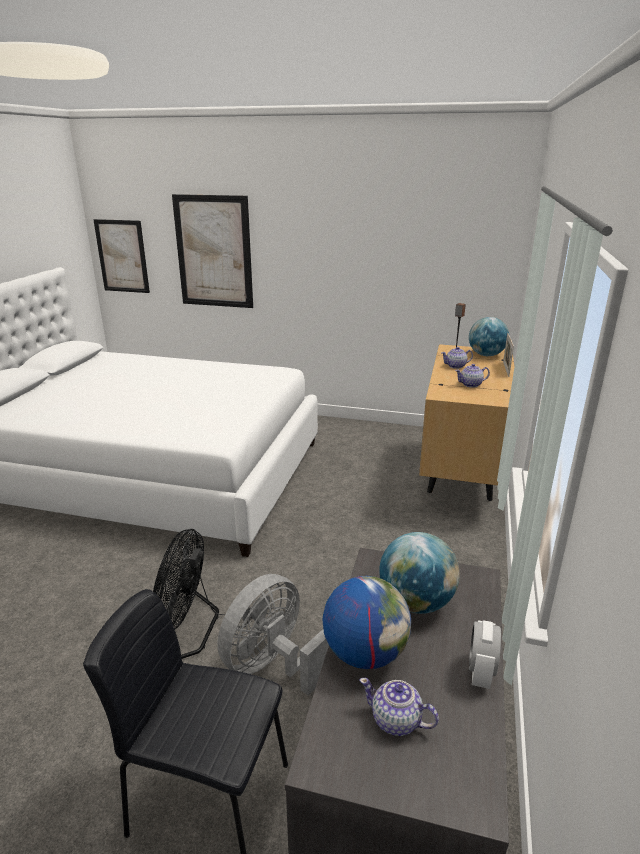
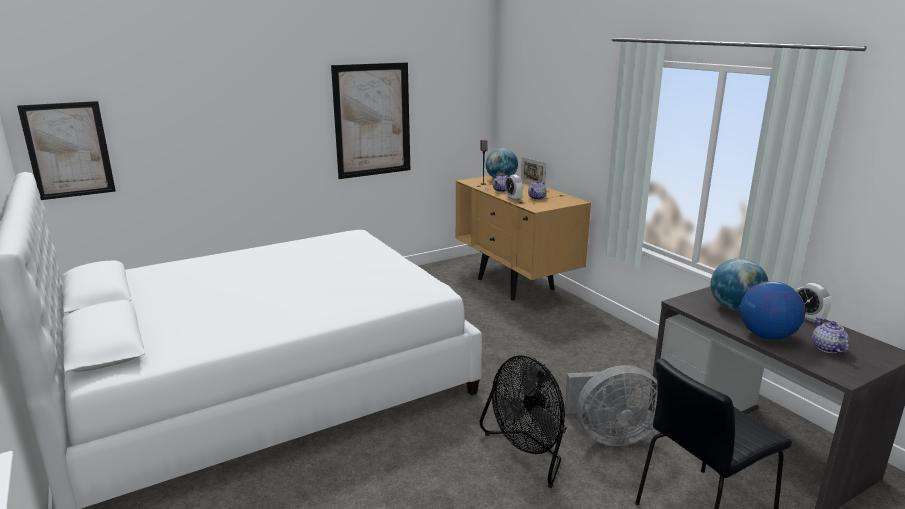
camera: 45 degrees left, 5 degrees down
(213, 252) = (206, 128): picture -> picture (372, 120)
(275, 665) = (609, 435): grey fan -> grey fan turned 90 degrees counterclockwise
(396, 721) = (827, 348): teapot -> teapot turned 105 degrees clockwise
(444, 378) = (513, 198): none -> alarm clock

